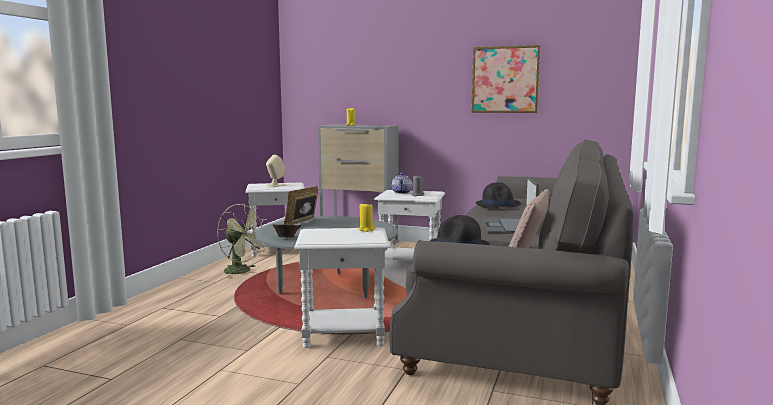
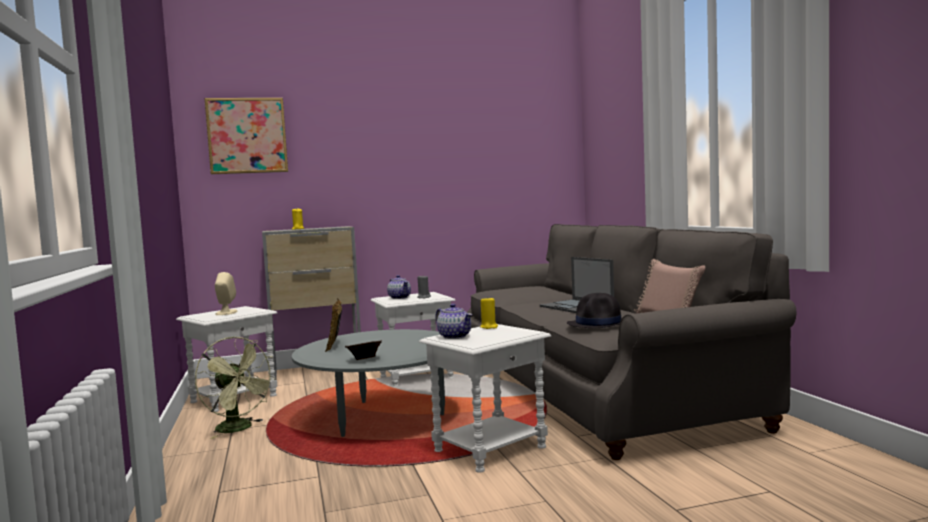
camera: 35 degrees left, 5 degrees down
(242, 271) = (239, 429): green fan -> green fan turned 45 degrees clockwise
(321, 232) = (454, 336): none -> teapot
(498, 204) = (514, 294): black hat -> none
(505, 79) = (461, 171): picture -> picture (247, 136)

